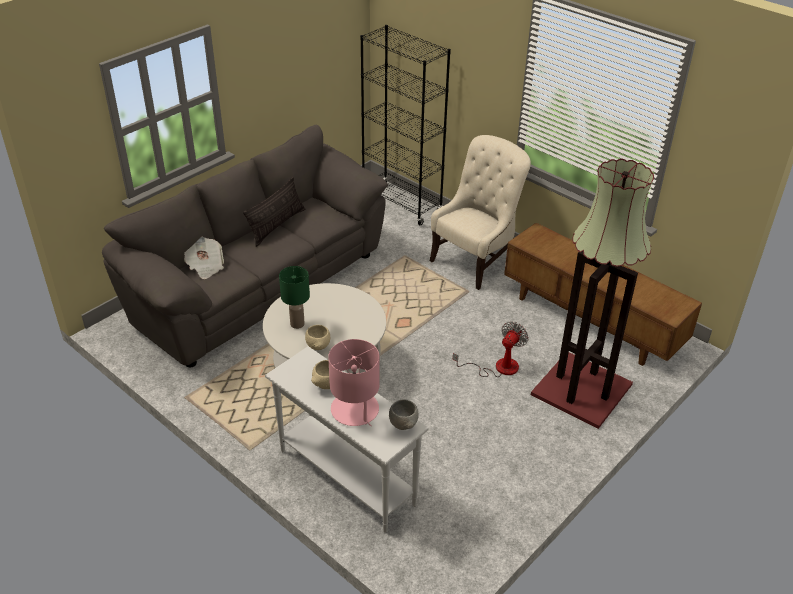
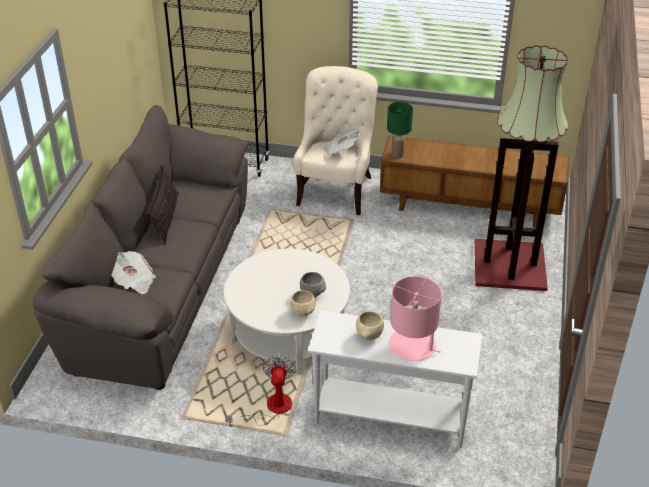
camera: 30 degrees left, 0 degrees up
(297, 324) = (264, 300): green table lamp -> green table lamp (397, 155)
(403, 425) = (462, 340): grey bowl -> grey bowl (312, 294)
(478, 220) = (340, 150): none -> newspaper
(498, 367) = (431, 274): fan -> fan (271, 409)

